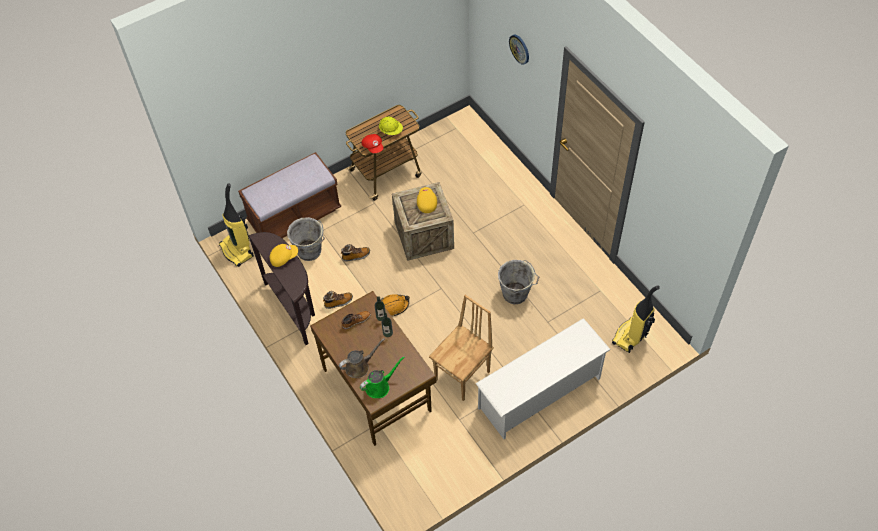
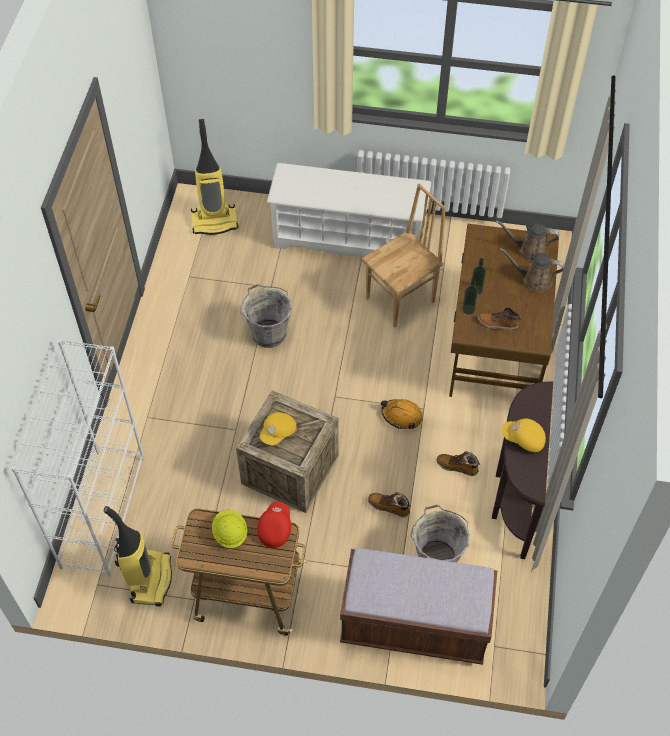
camera: 140 degrees left, 0 degrees up
(237, 250) = (525, 633): vacuum cleaner -> vacuum cleaner (149, 579)
(379, 386) = (529, 249): green watering can -> brown watering can
(463, 376) = (401, 300): brown chair -> brown chair turned 150 degrees clockwise
(490, 153) = (103, 511): none -> white bookcase
(519, 49) = (29, 356): wall clock -> none

